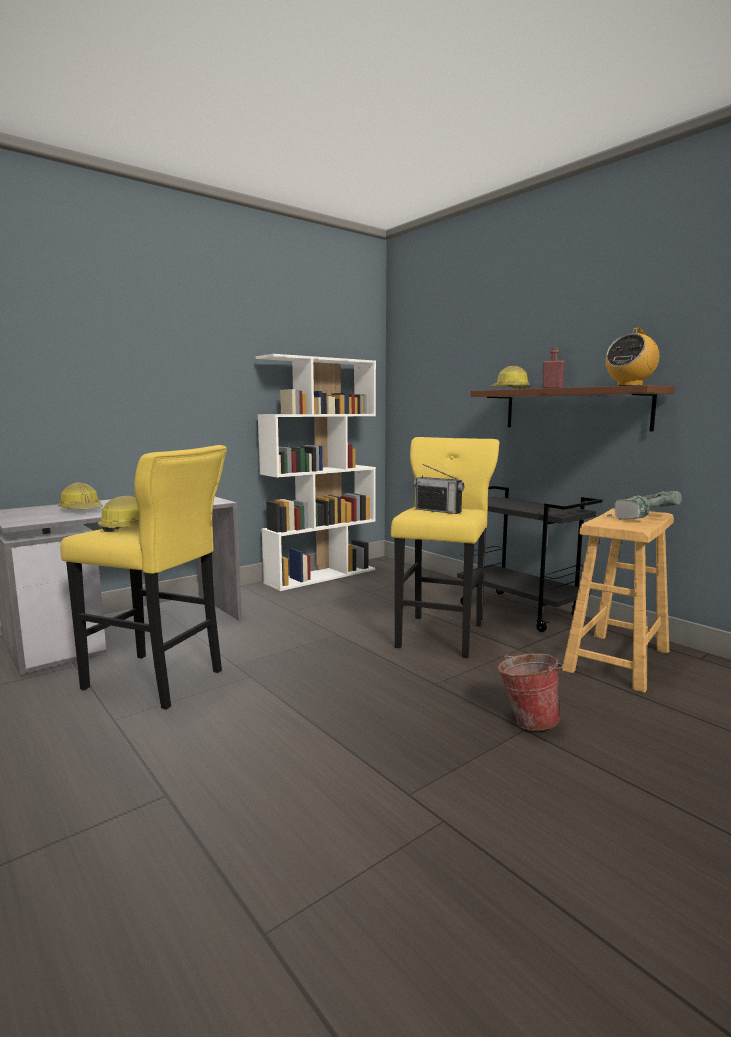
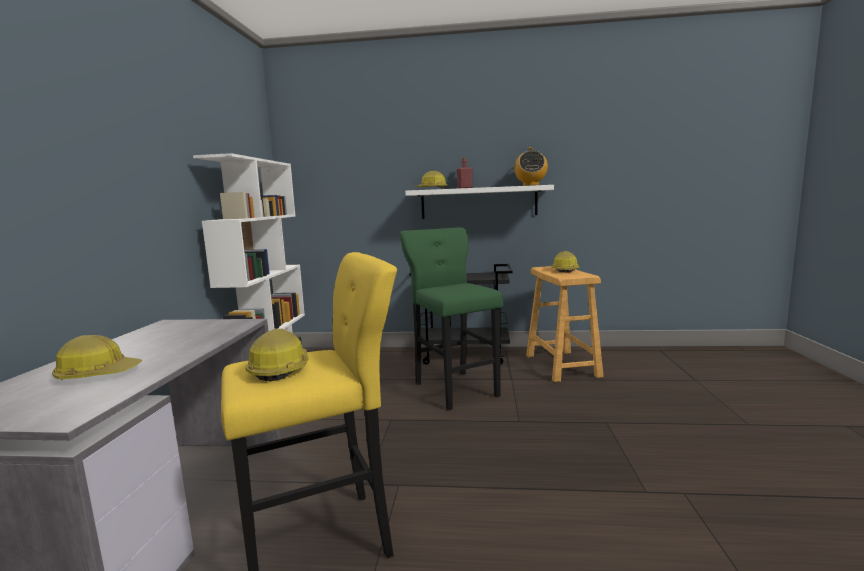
camera: 45 degrees left, 0 degrees up
(438, 511) = (458, 288): radio -> none
(441, 634) = (454, 388): yellow stool -> green stool
(526, 721) = (598, 417): bucket -> none
(574, 409) = (478, 202): brown shelf -> white shelf
(641, 517) = (564, 270): power drill -> hard hat

